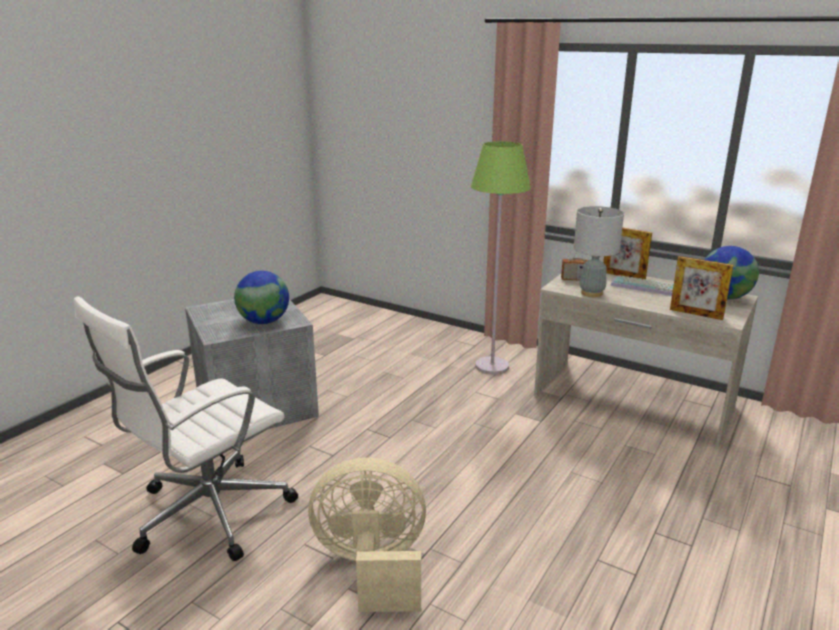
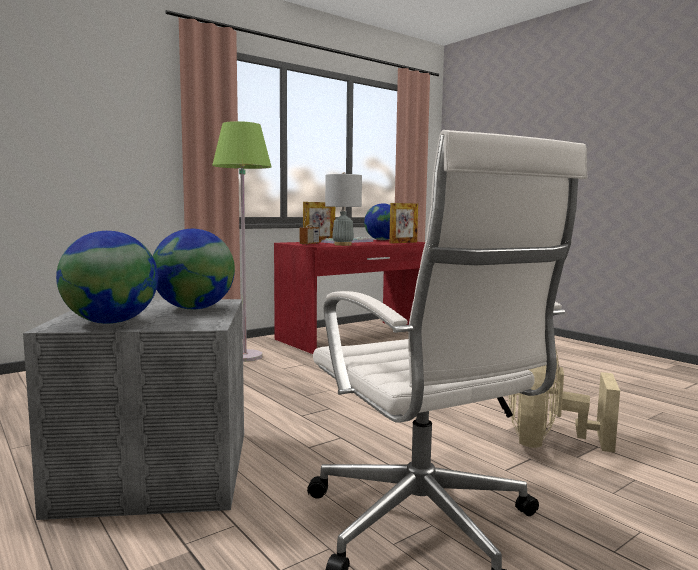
camera: 70 degrees left, 15 degrees down
(213, 315) = (111, 322): none -> globe
(632, 402) = (354, 337): beige desk -> red desk

